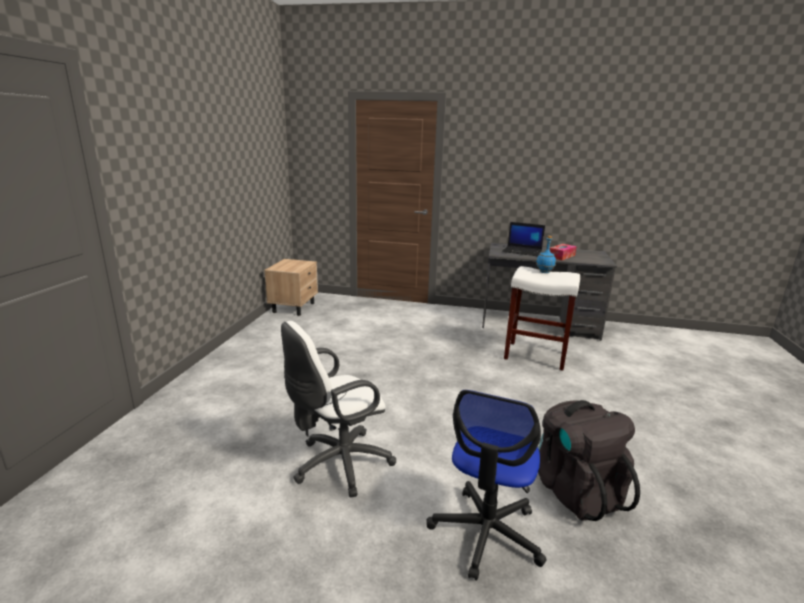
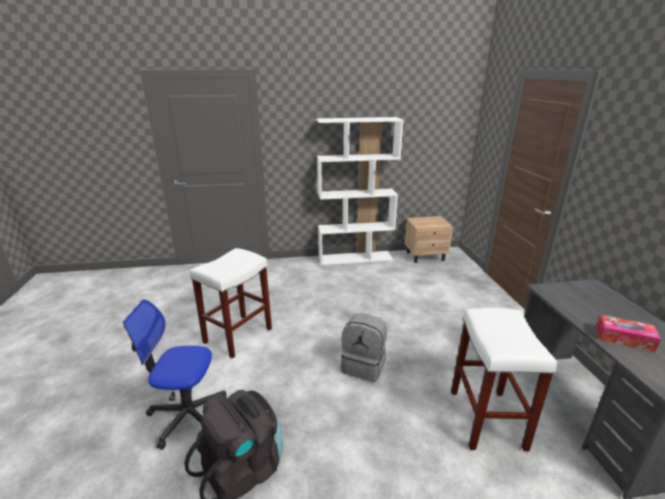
camera: 70 degrees right, 5 degrees up
(243, 341) = (355, 258): none -> white bookcase
(338, 465) = (238, 335): white office chair -> white stool
(454, 387) = (364, 366): none -> grey backpack
(522, 251) = (592, 305): laptop -> none
(544, 272) = (510, 327): blue bottle -> none

